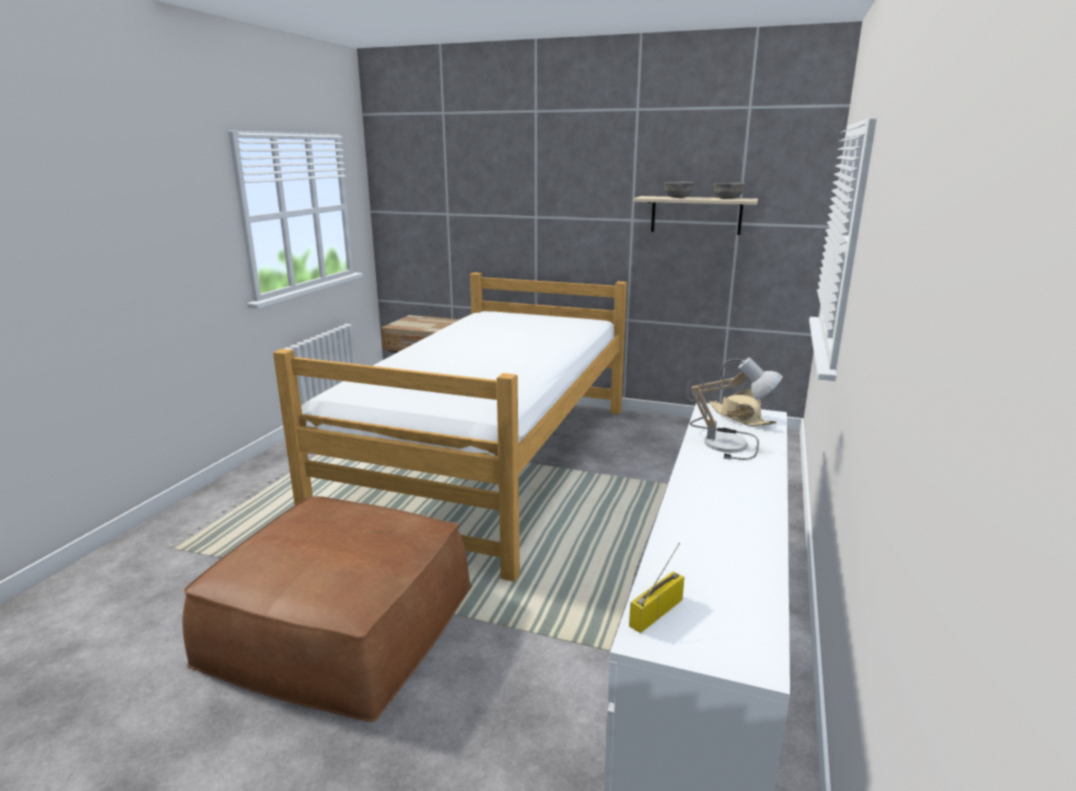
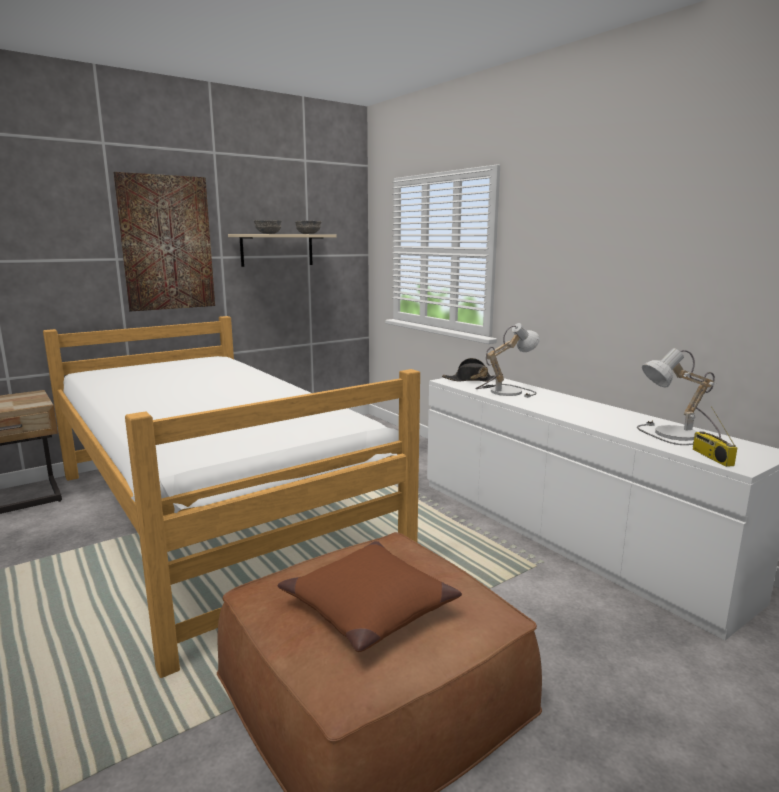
camera: 55 degrees left, 5 degrees down
(315, 547) = (368, 607): none -> brown pillow
(578, 204) = (167, 243): none -> picture
(719, 576) = (677, 435): none -> table lamp
(740, 417) = (471, 380): beige hat -> black hat

